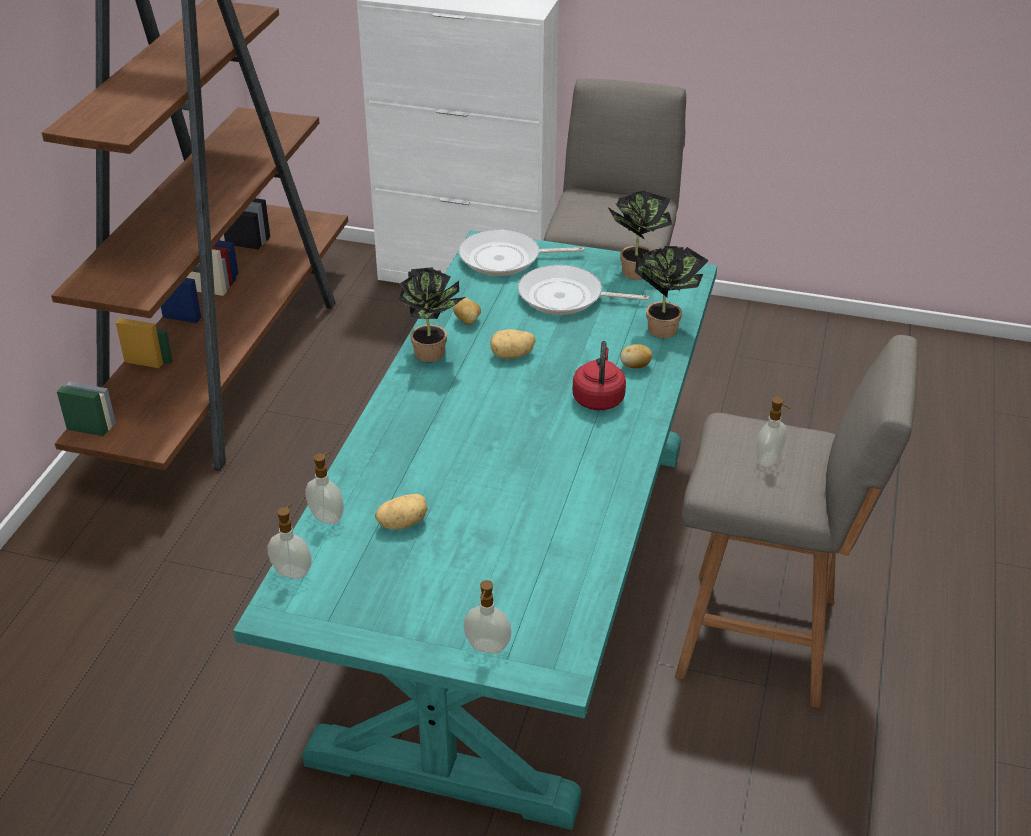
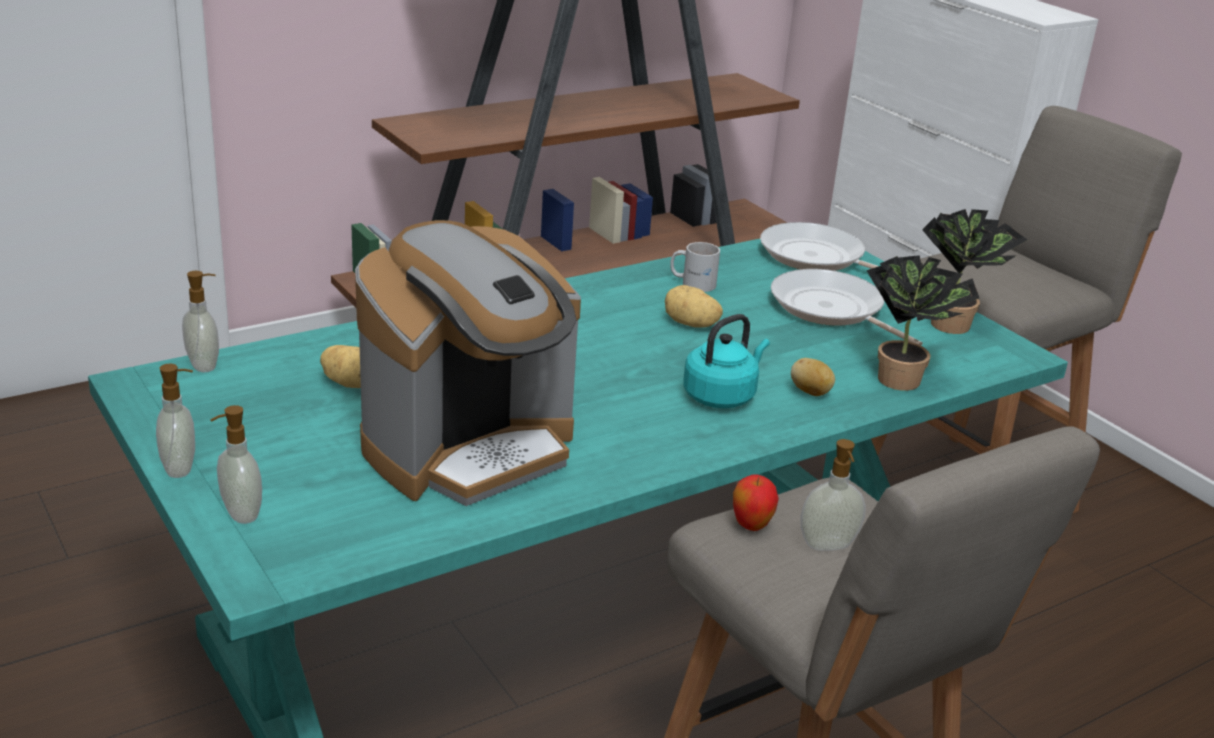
camera: 40 degrees right, 10 degrees down
(327, 517) = (304, 346): soap dispenser -> soap dispenser (181, 468)
(434, 354) = (615, 289): potted plant -> none
(467, 321) = (693, 282): potato -> white mug
(533, 522) = (470, 449): none -> coffee machine
(598, 398) = (722, 396): red kettle -> turquoise kettle
(724, 472) = (751, 526): none -> apple

